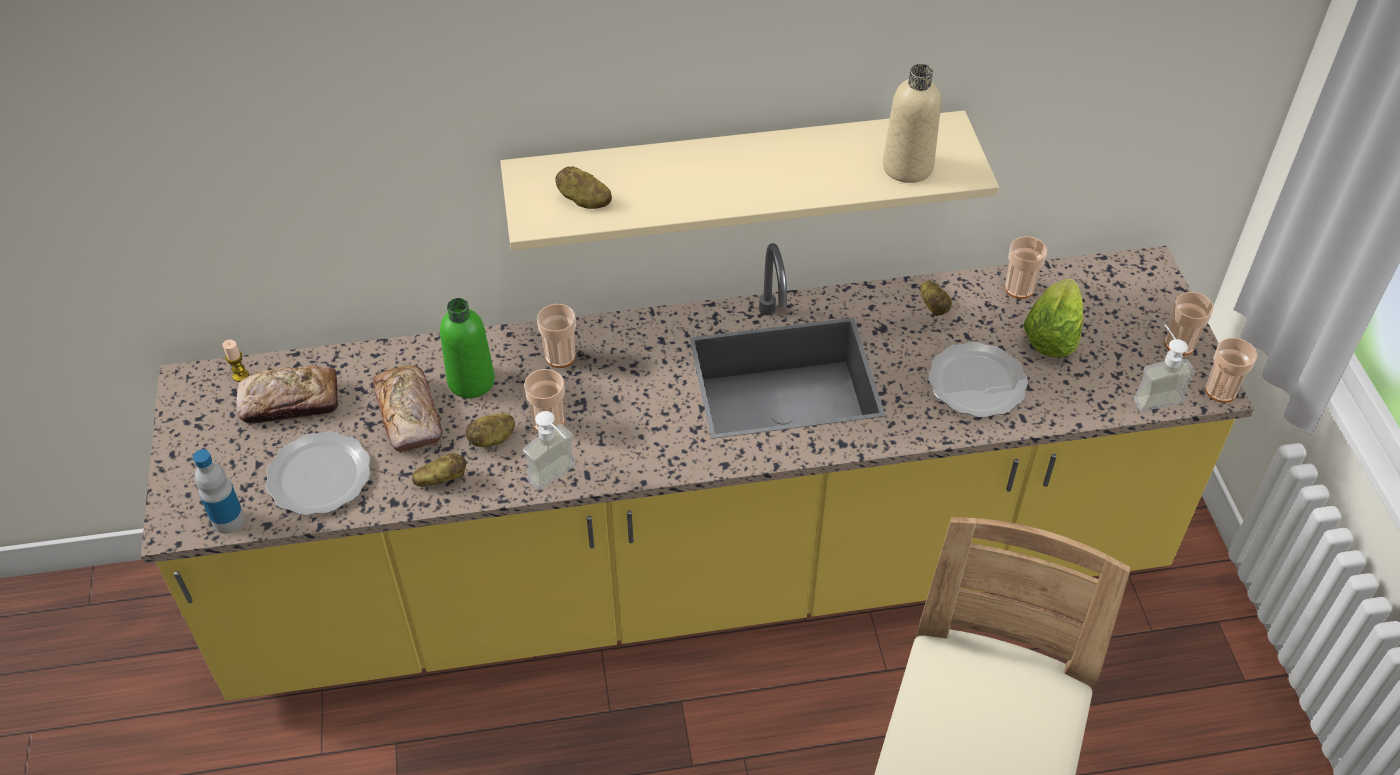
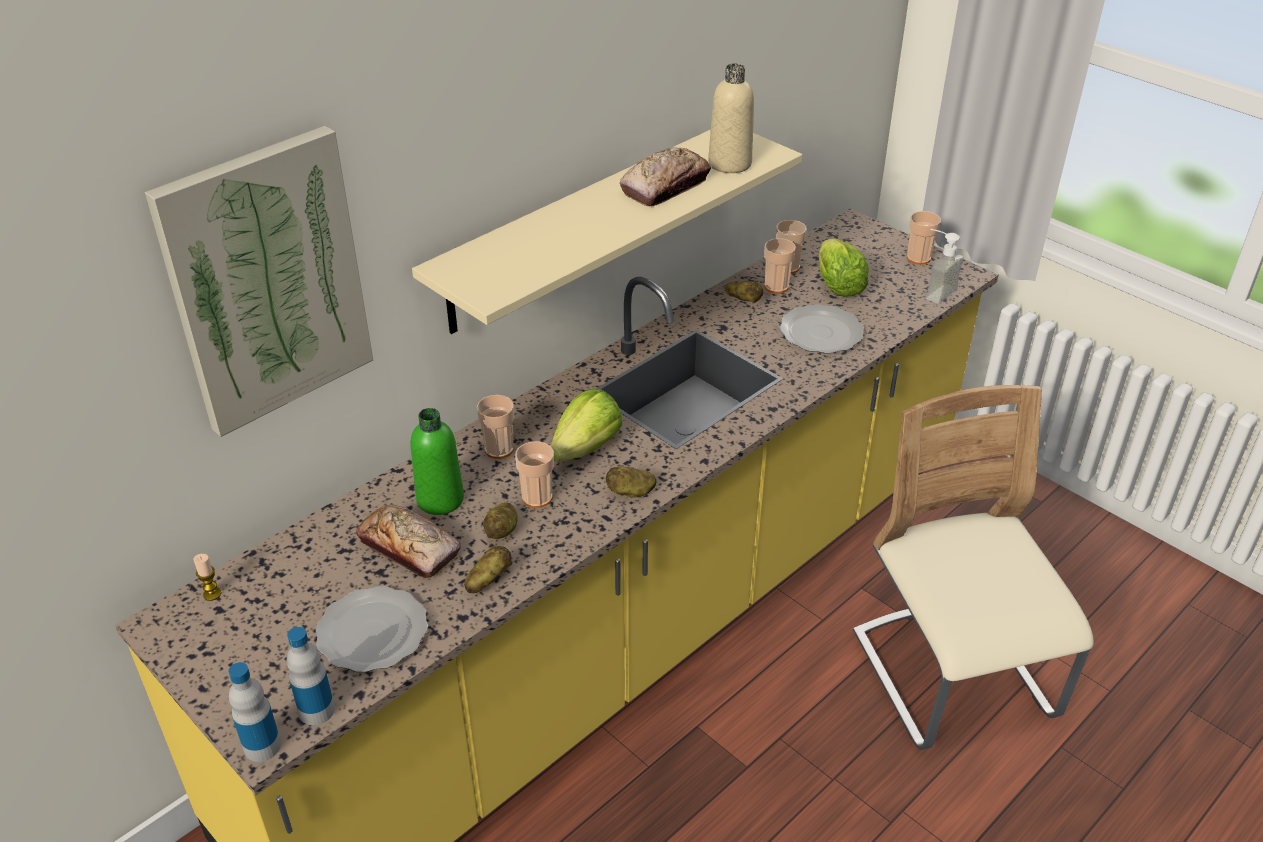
camera: 35 degrees left, 10 degrees down
(171, 527) = (262, 746): none -> bottle
(290, 402) = (285, 591): bread -> bread (665, 186)
(330, 133) = (266, 281): none -> picture
(558, 479) = (586, 532): soap dispenser -> none
(583, 201) = (515, 267): potato -> potato (631, 492)
(634, 394) = (586, 447): none -> lettuce
(1220, 391) = (970, 273): cup -> cup (776, 286)

